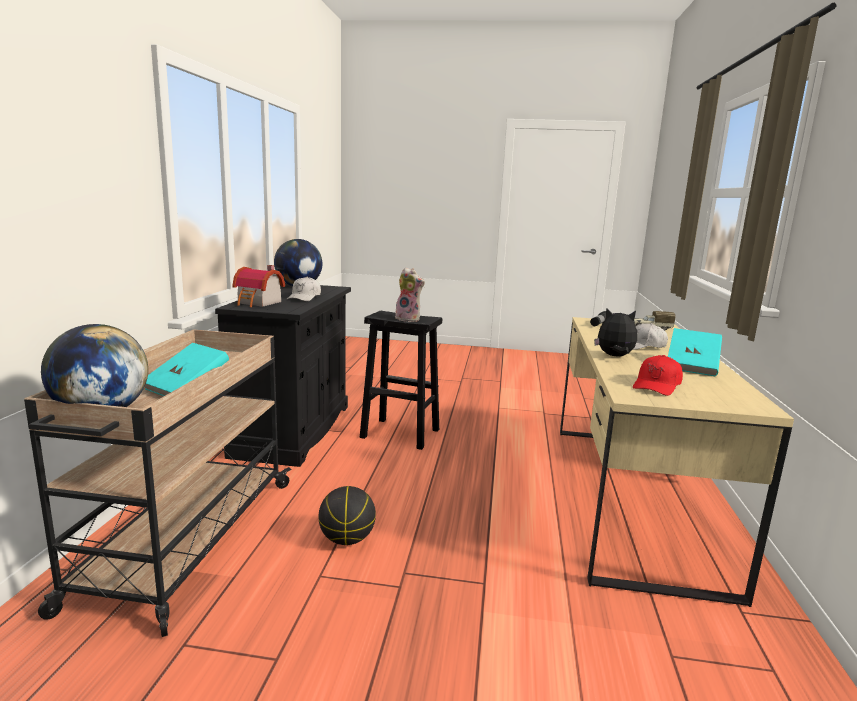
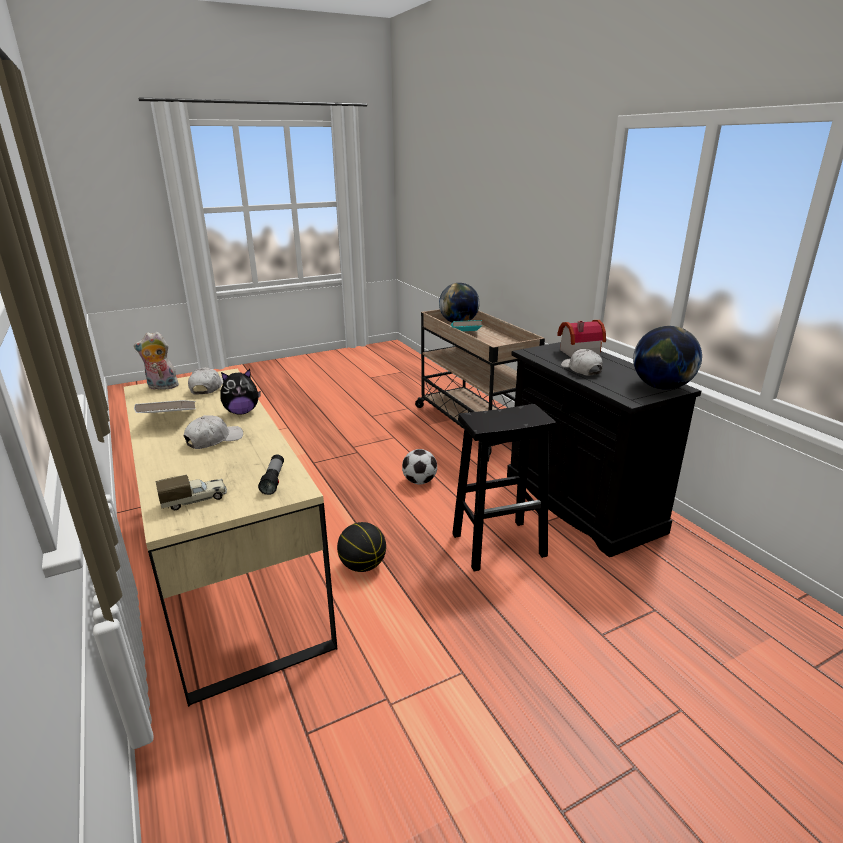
camera: 145 degrees right, 10 degrees up
(346, 540) = (404, 453): basketball -> basketball (363, 566)
(385, 497) = (419, 481): none -> football
(409, 319) = (495, 417): plush toy -> plush toy (161, 387)
(657, 386) = (207, 388): red cap -> white cap
(692, 366) = (169, 420): turquoise book -> white book

